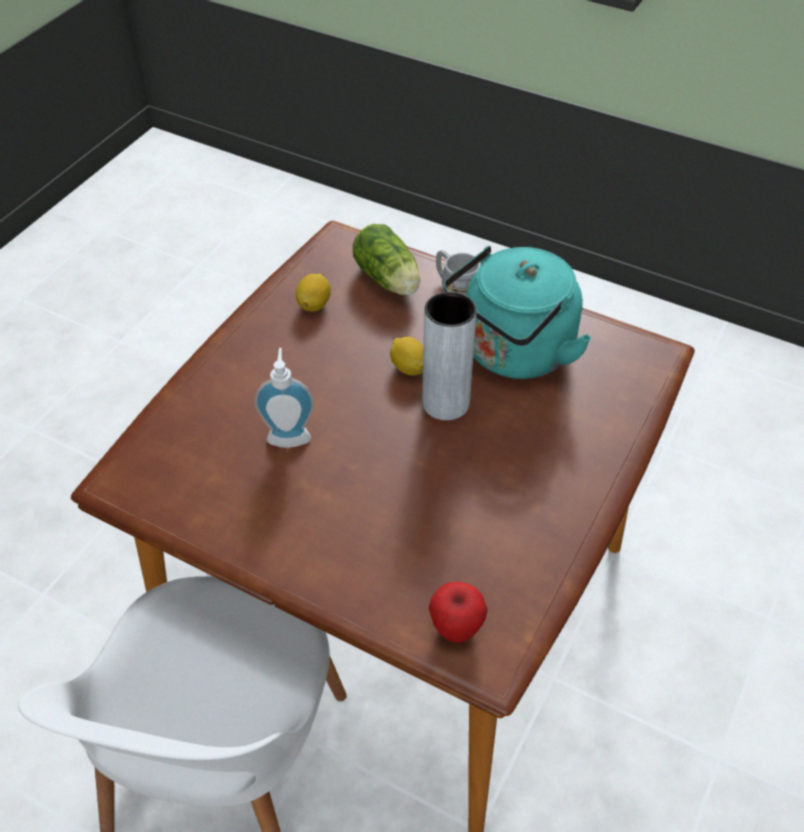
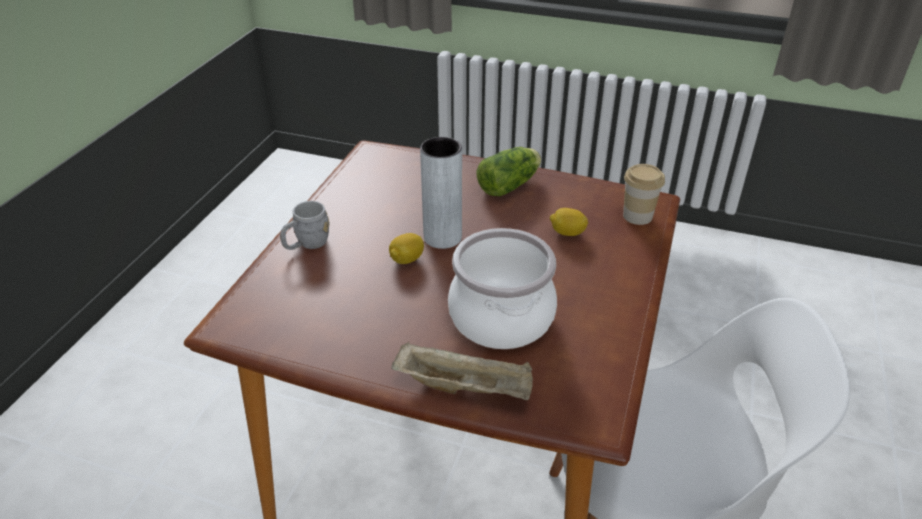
camera: 100 degrees left, 10 degrees down
(202, 391) = (465, 387): none -> beige tray
(289, 435) = (502, 317): soap dispenser -> cooking pot
(314, 304) = (328, 329): lemon -> lemon (567, 233)
(389, 281) = (291, 284): lettuce -> lettuce (511, 185)
(456, 628) = (637, 216): apple -> cup
(513, 354) = (381, 210): turquoise kettle -> none

